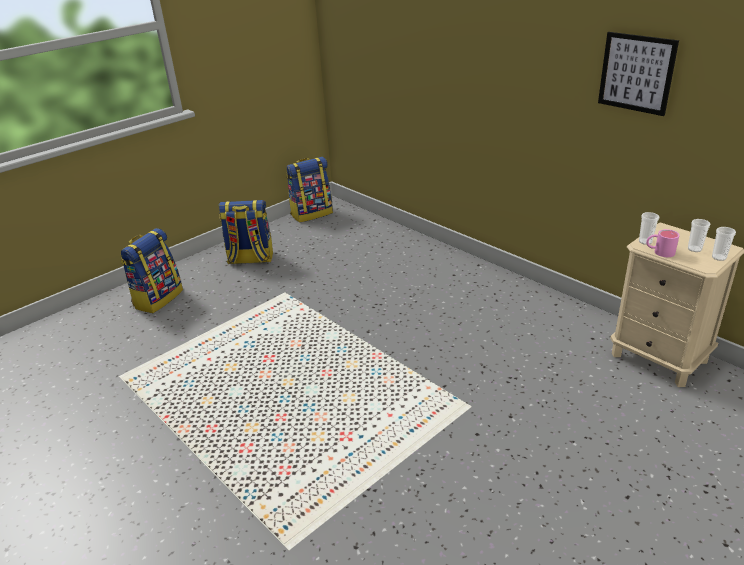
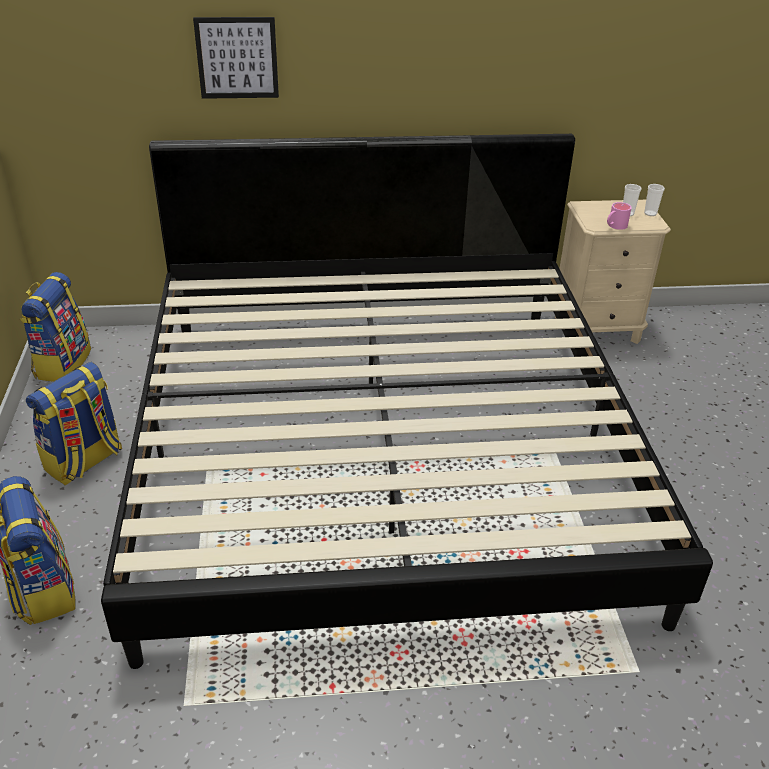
camera: 55 degrees left, 5 degrees up
(375, 336) = (382, 449): none -> bed
(636, 73) = (534, 58): picture -> picture (237, 58)
(645, 241) = (592, 222): cup -> none

